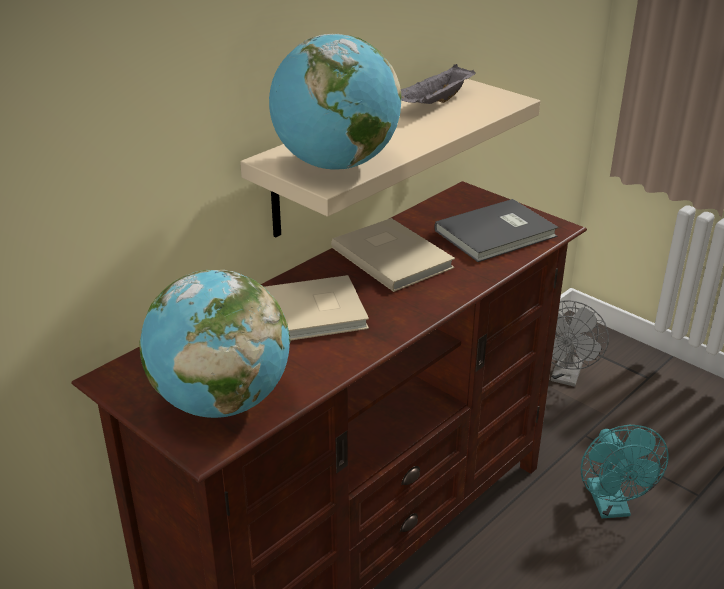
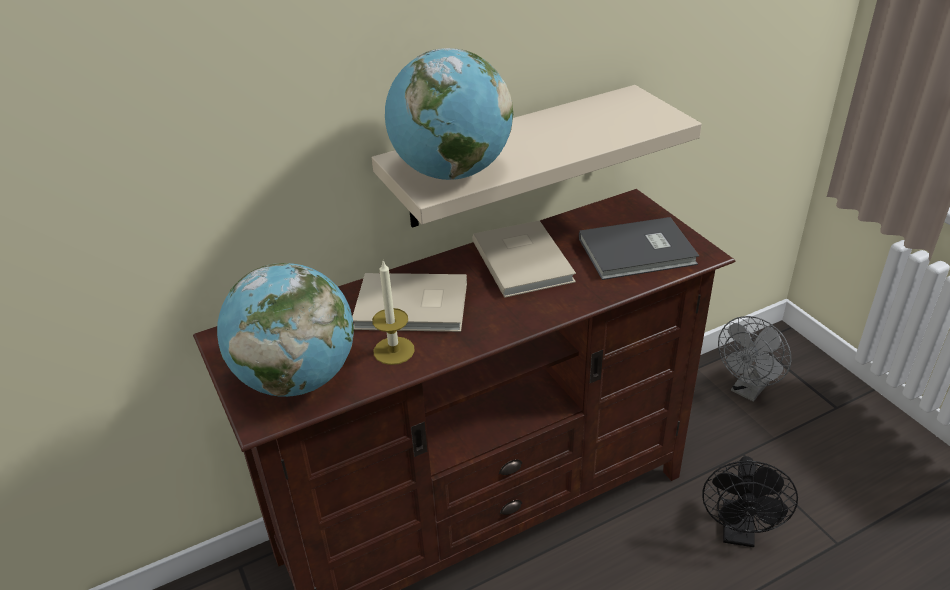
camera: 20 degrees right, 5 degrees up
(310, 357) = (394, 350): none -> candle
(435, 103) = (591, 115): grey tray -> none
(611, 506) = (738, 533): turquoise fan -> black fan

